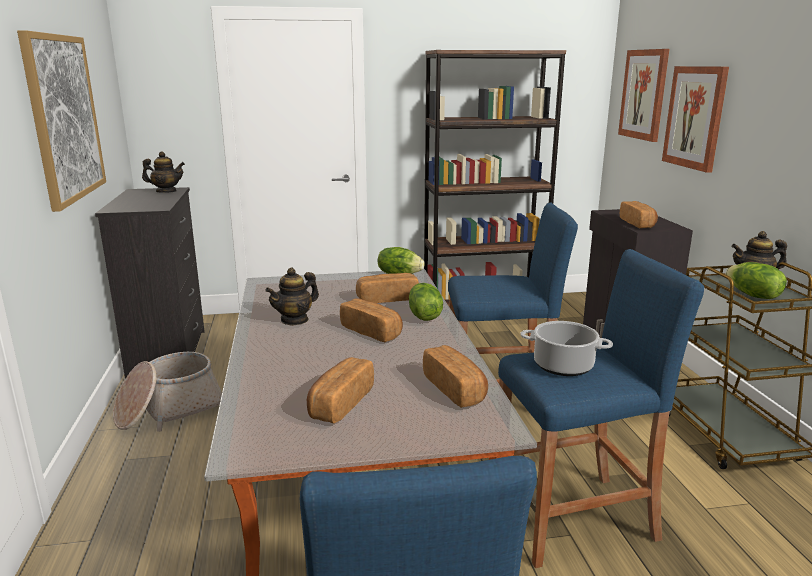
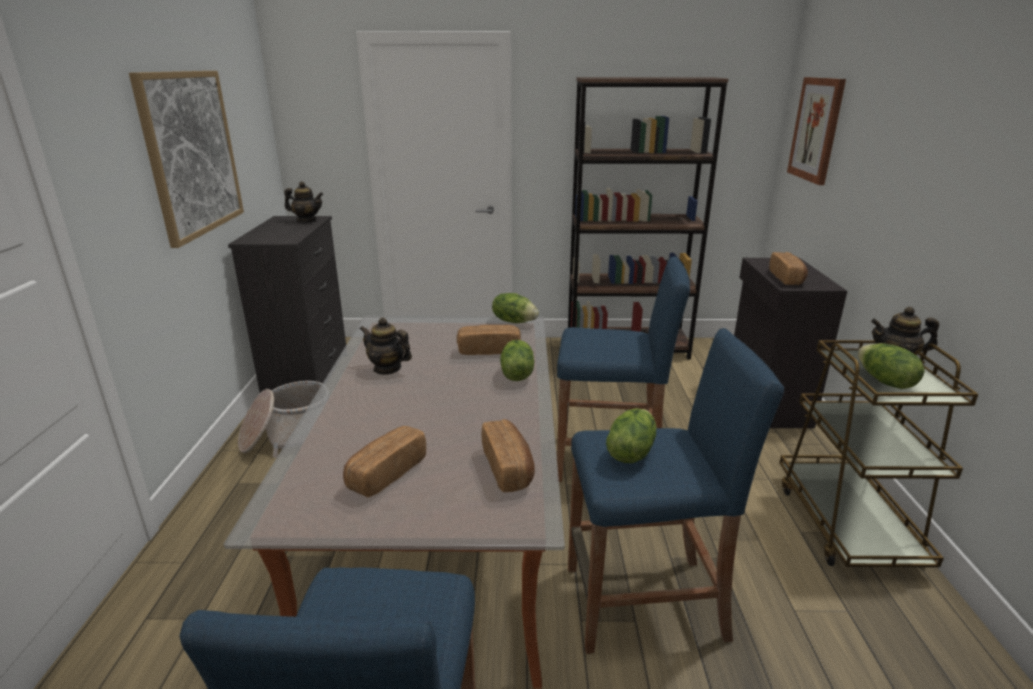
camera: 10 degrees right, 5 degrees up
(294, 320) = (387, 368): teapot -> teapot turned 60 degrees clockwise
(372, 331) = (456, 389): bread -> none
(562, 366) = (630, 452): cooking pot -> lettuce
(695, 117) = (863, 162): picture -> none

